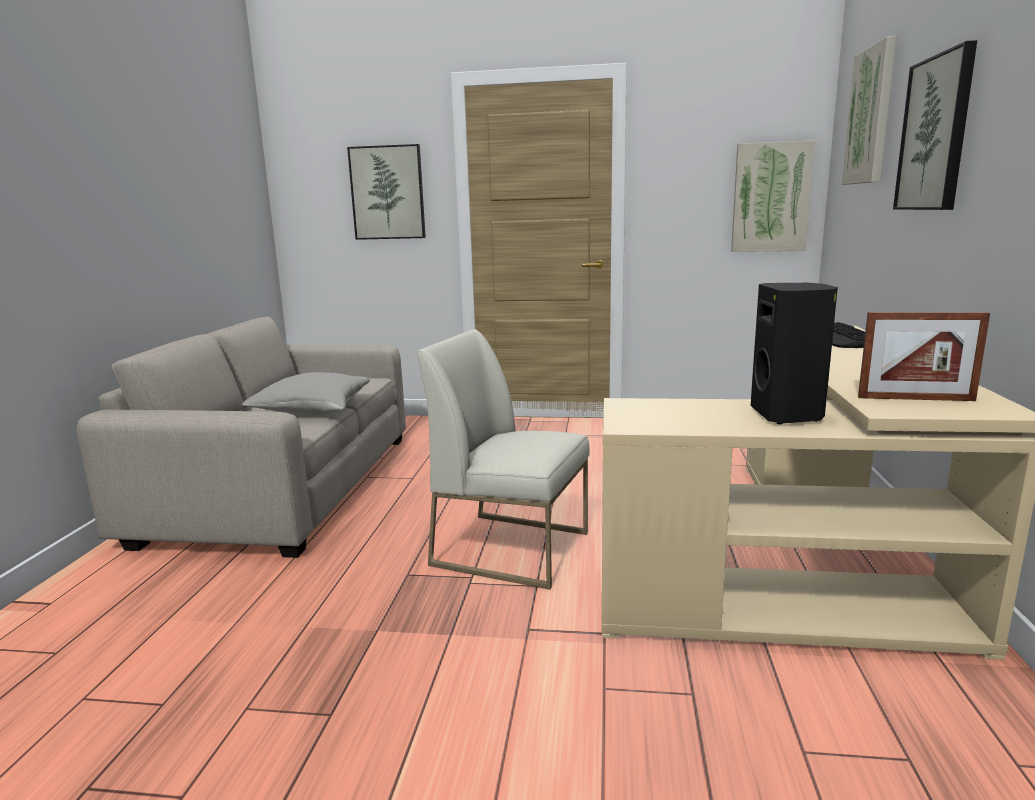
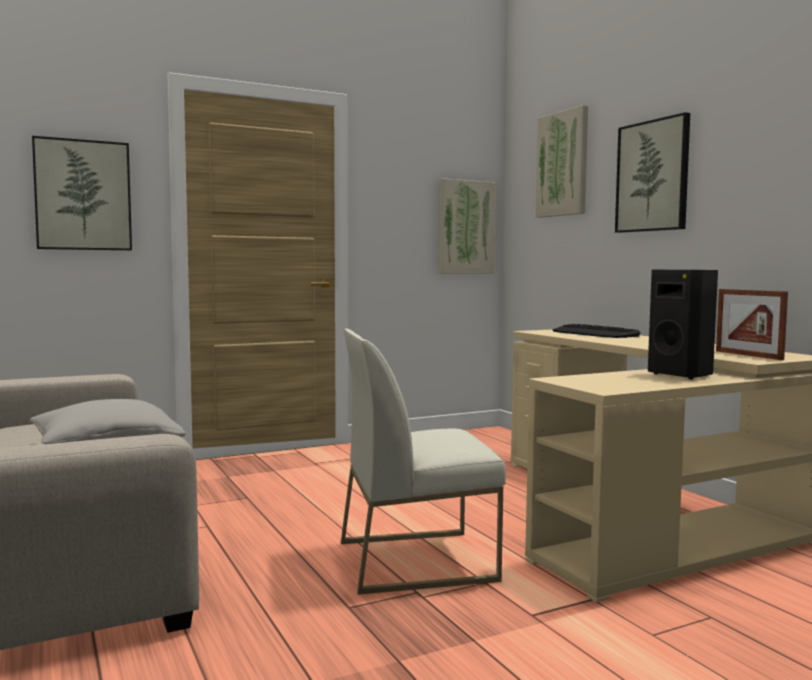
camera: 35 degrees left, 10 degrees down
(915, 399) = (748, 355): picture frame -> picture frame turned 90 degrees clockwise

